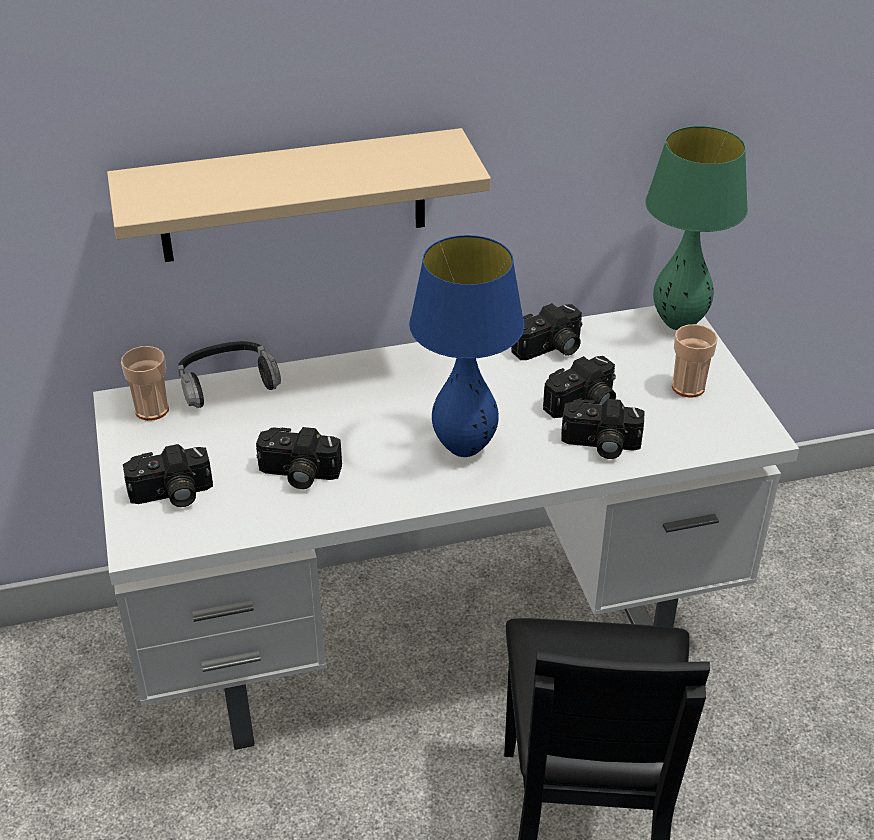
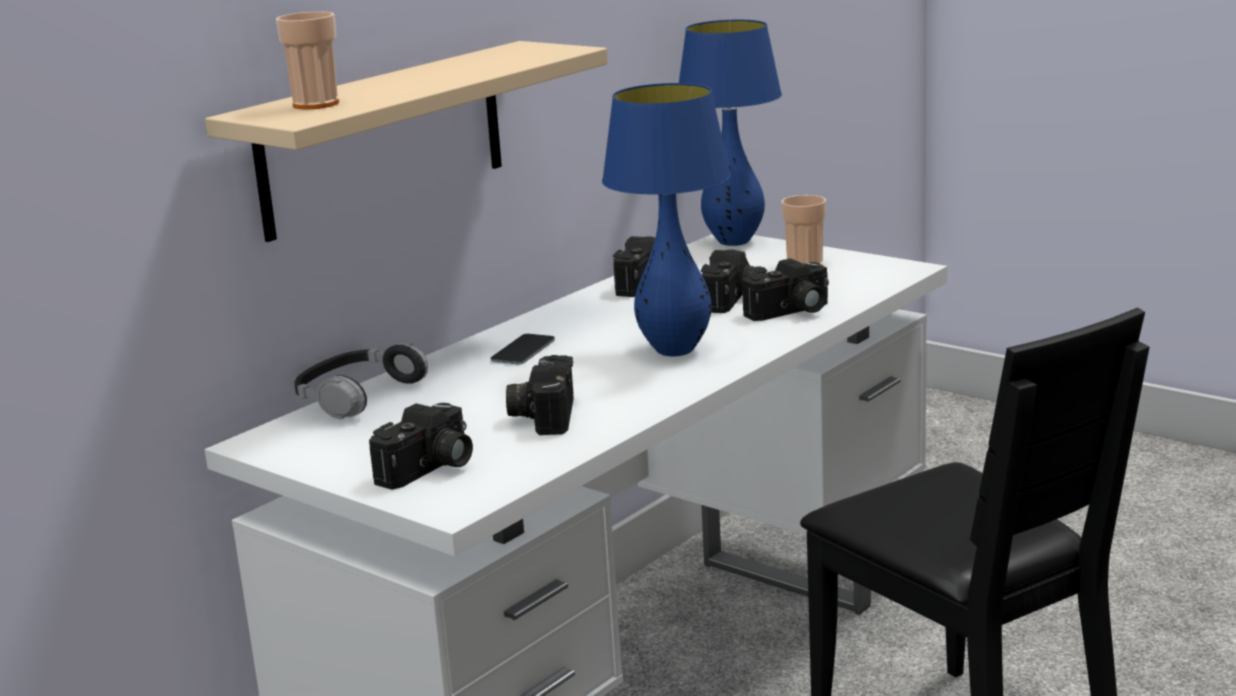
camera: 35 degrees left, 20 degrees down
(152, 410) = (302, 435): cup -> cup (316, 104)
(298, 474) = (542, 415): camera -> camera turned 120 degrees clockwise
(375, 388) = (523, 350): none -> phone
(679, 323) = (734, 242): green table lamp -> blue table lamp

